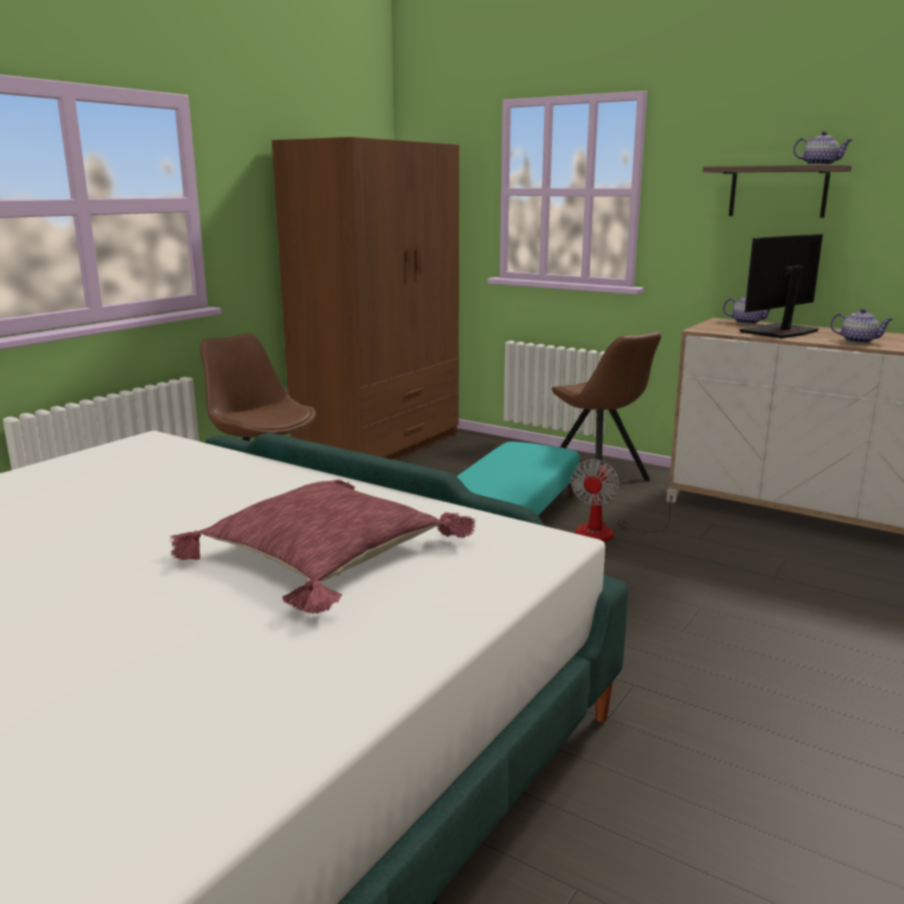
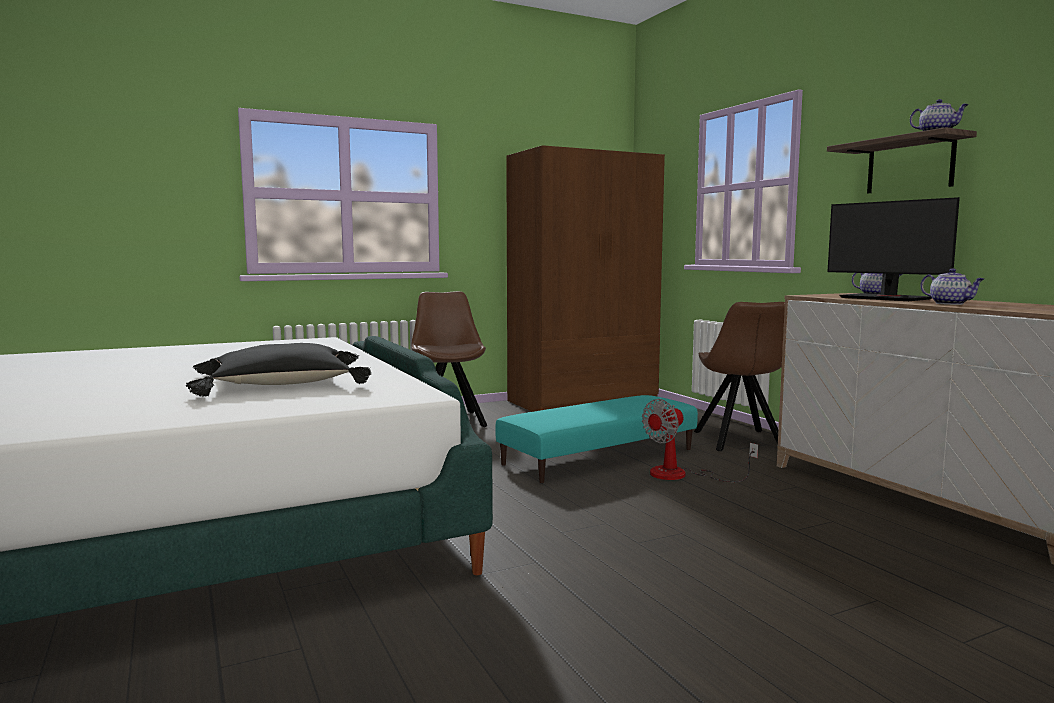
camera: 30 degrees right, 10 degrees down
(324, 548) = (282, 381): red pillow -> black pillow
(780, 331) = (886, 298): monitor -> monitor turned 120 degrees counterclockwise

